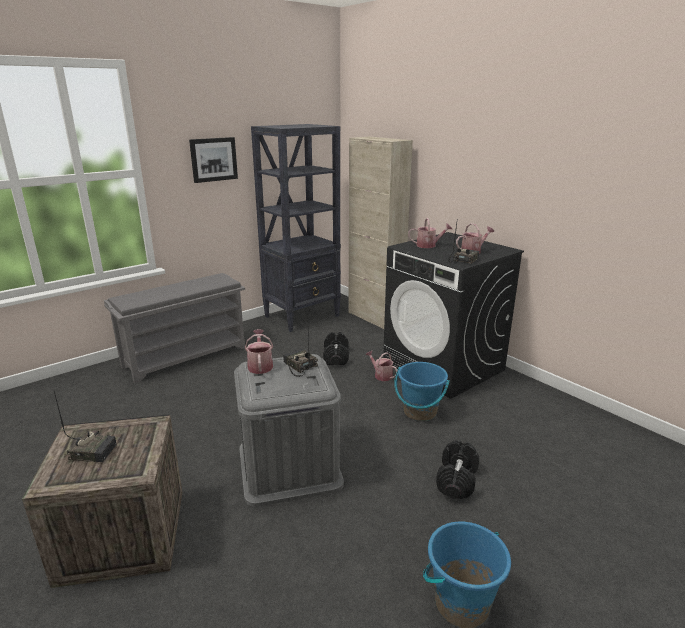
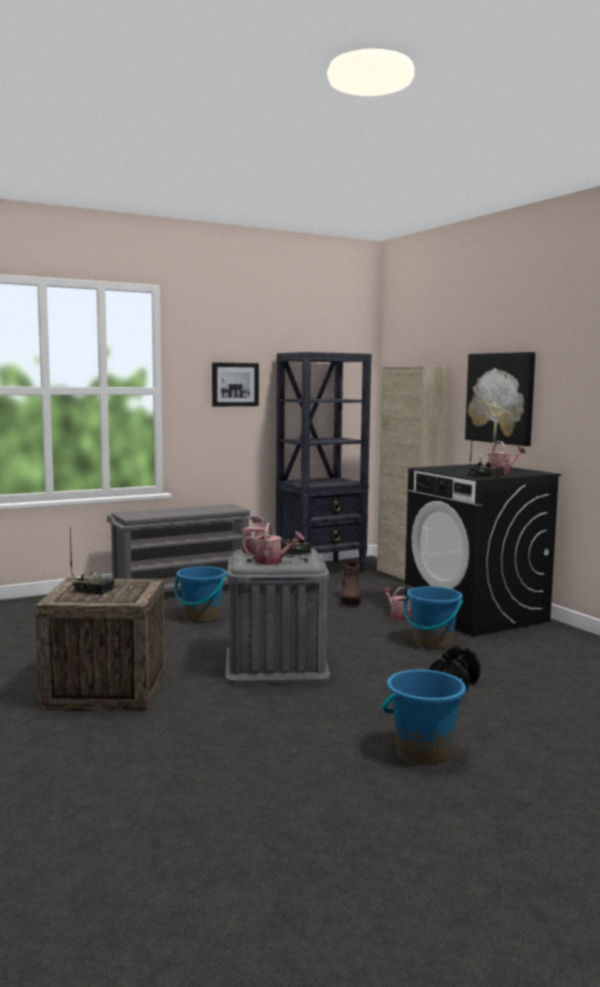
camera: 10 degrees right, 15 degrees down
(208, 396) = (201, 617): none -> blue bucket
(336, 357) = (350, 601): black dumbbell -> brown boot
(429, 245) = (455, 468): watering can -> watering can (272, 561)
(464, 174) = (500, 398): none -> picture

